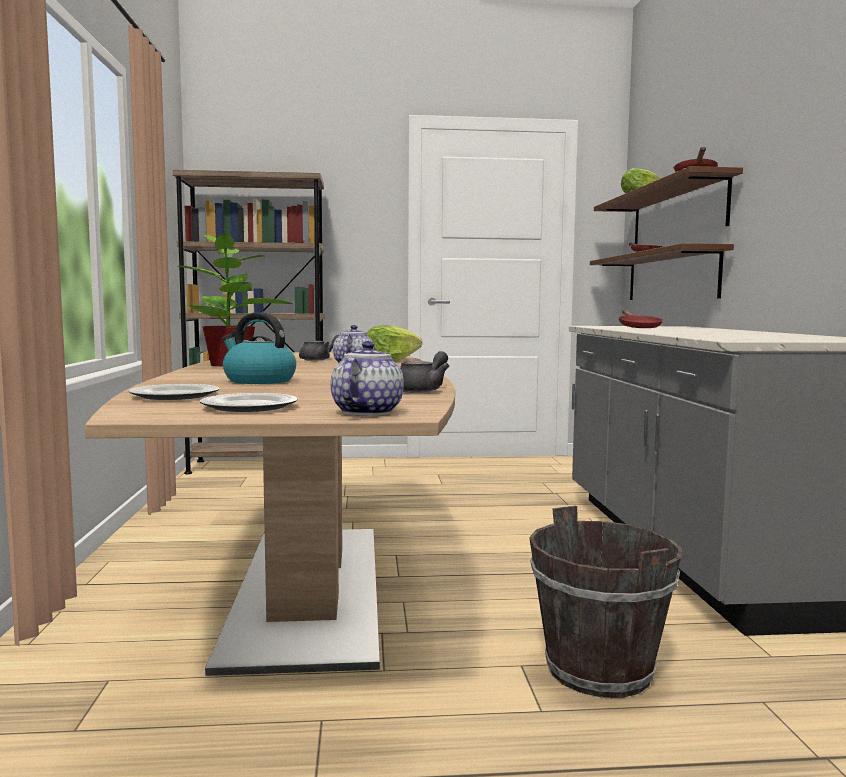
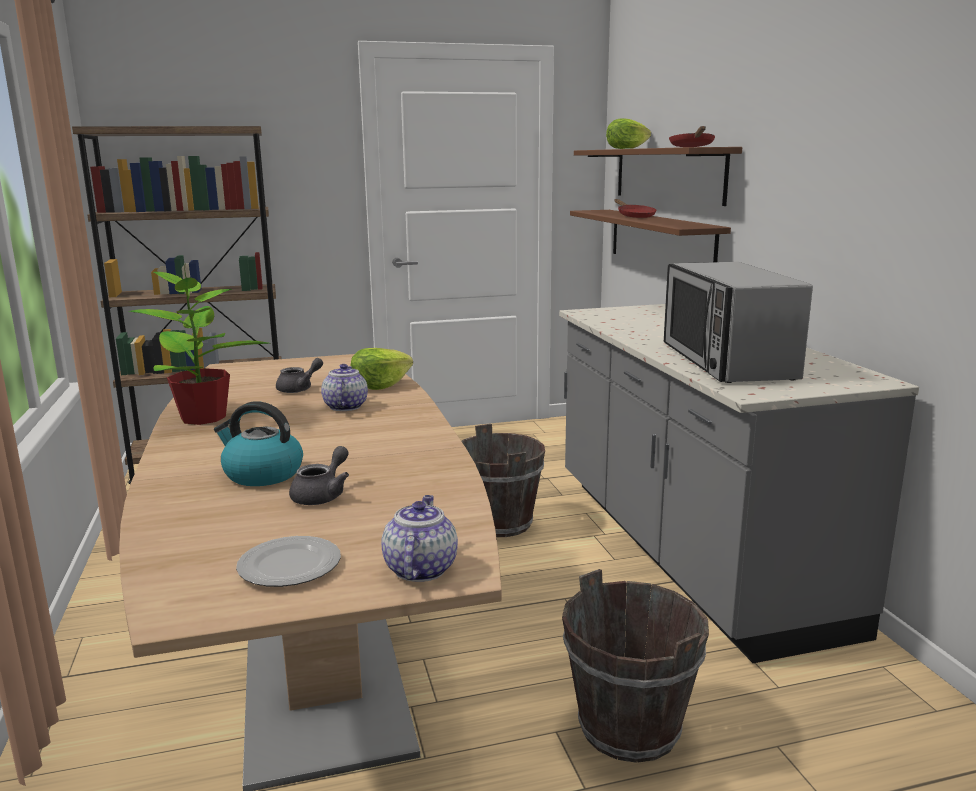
camera: 10 degrees left, 10 degrees up
(174, 396) = (190, 538): plate -> none
(423, 390) = (451, 489): grey teapot -> grey teapot (323, 495)
(503, 518) = (501, 523): none -> brown bucket
(638, 327) = (635, 320): red frying pan -> none
(717, 334) = (726, 361): none -> microwave

